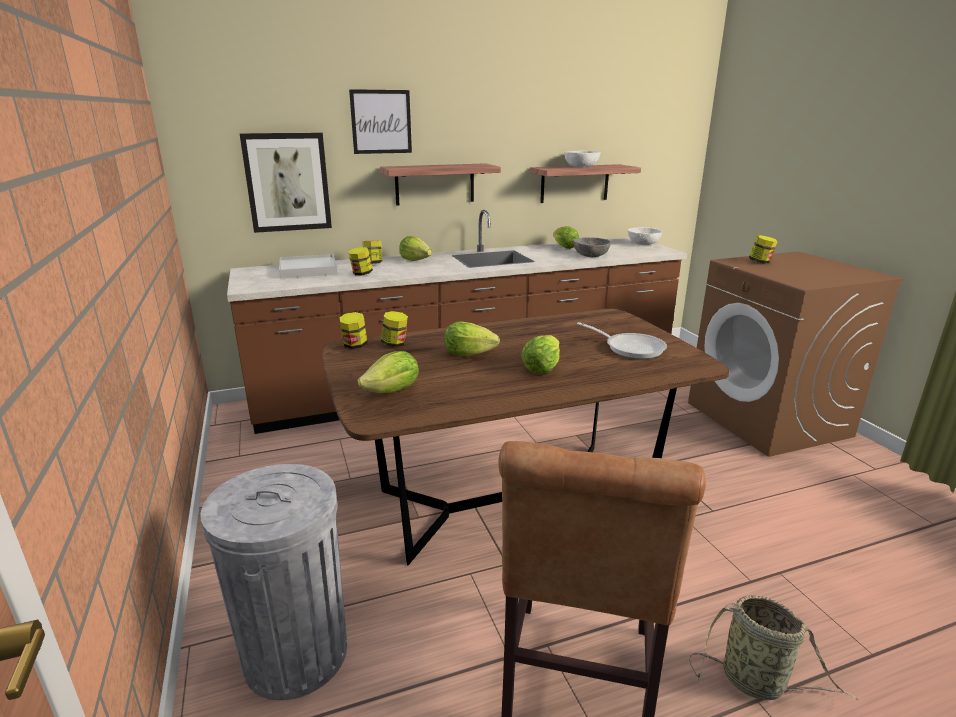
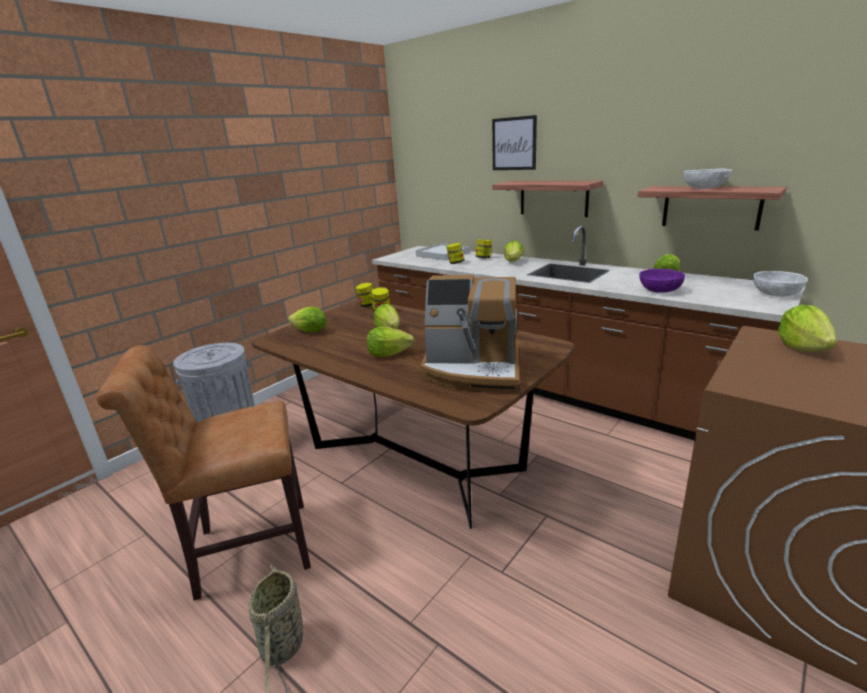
camera: 60 degrees right, 0 degrees up
(287, 182) = (452, 190): picture -> none
(590, 255) = (660, 290): grey bowl -> purple bowl
(630, 348) = (473, 370): frying pan -> coffee machine
(760, 262) = (803, 347): jar -> lettuce

